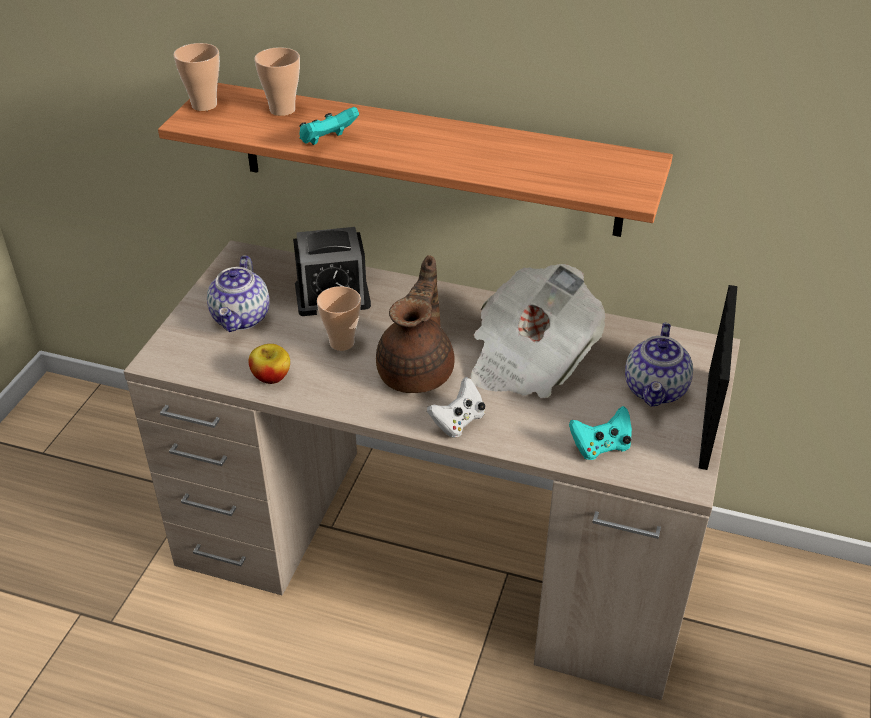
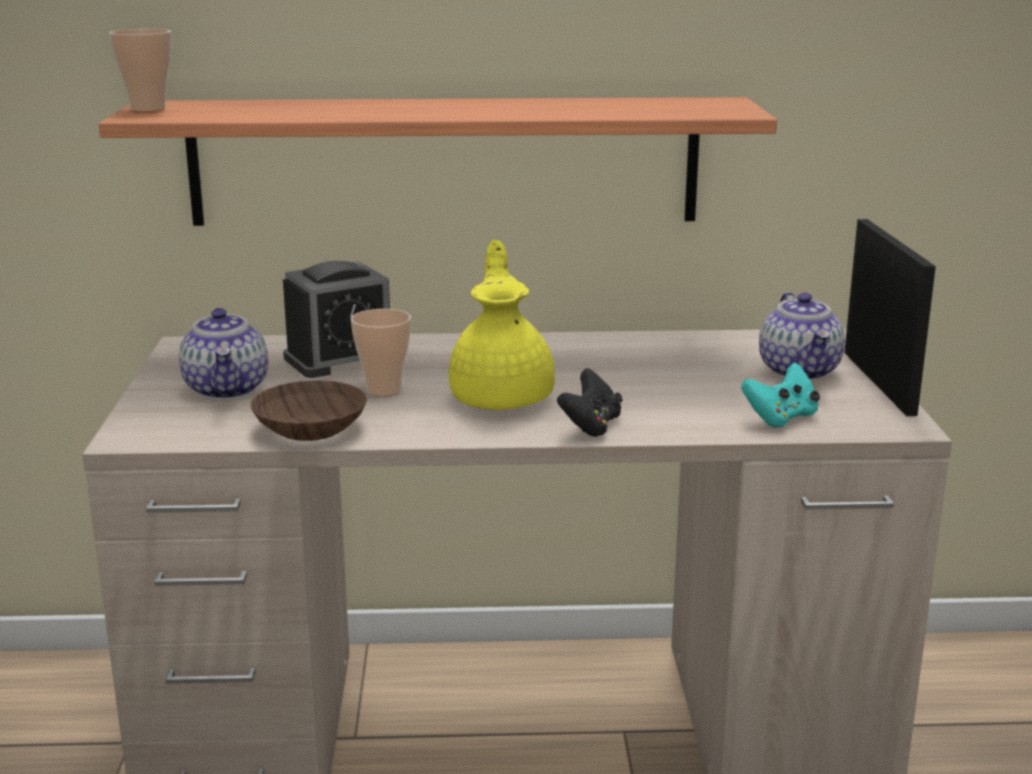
camera: 20 degrees left, 20 degrees down
(271, 377) = (309, 428): apple -> brown bowl
(282, 110) = (257, 105): cup -> none
(327, 141) = (339, 114): turquoise game controller -> none
(418, 371) = (503, 397): brown teapot -> yellow teapot
(458, 422) = (591, 426): white game controller -> black game controller
(529, 359) = (633, 371): newspaper -> none

